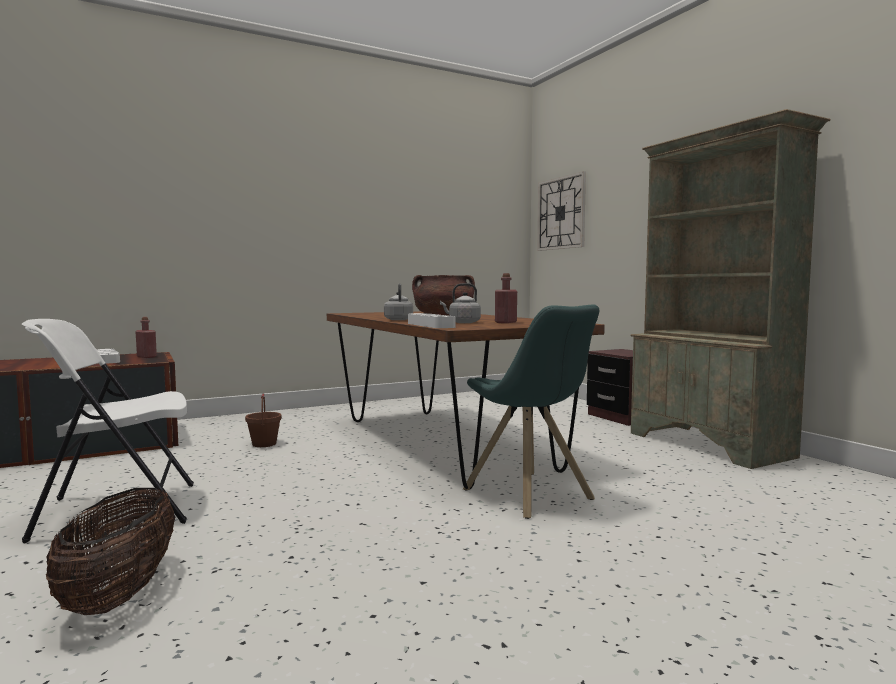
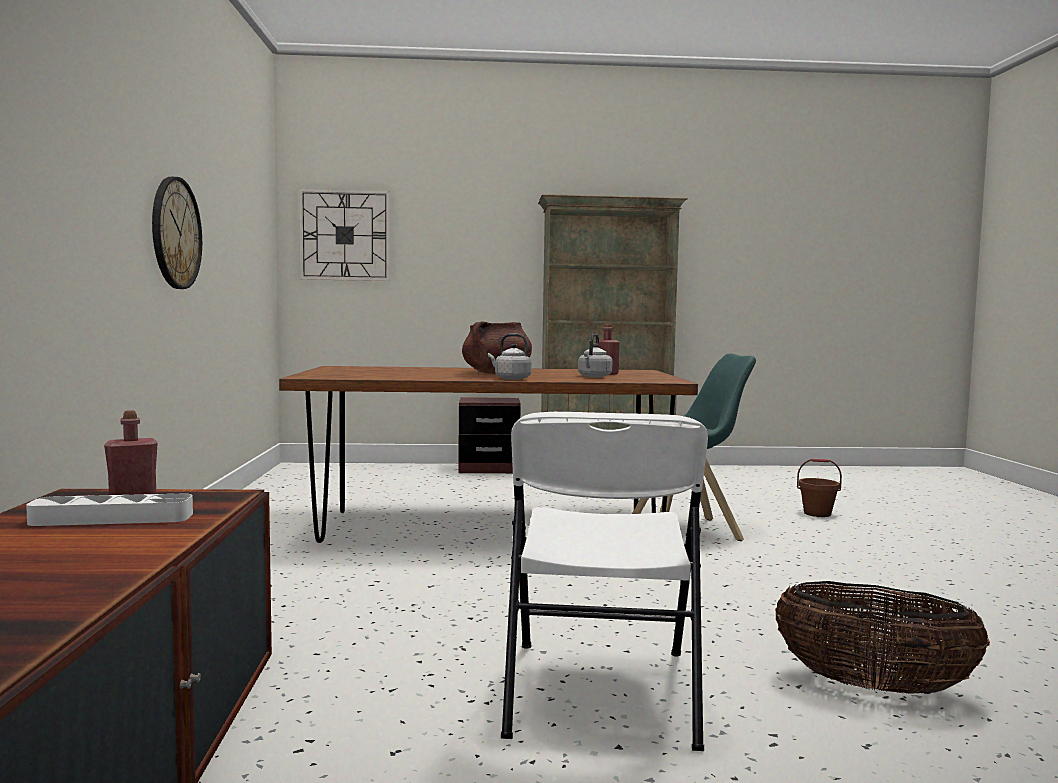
camera: 65 degrees left, 0 degrees up
(264, 444) = (358, 596): brown bucket -> brown bucket (817, 513)
(349, 229) = (175, 233): none -> wall clock
(430, 325) = (626, 381): white tray -> none

